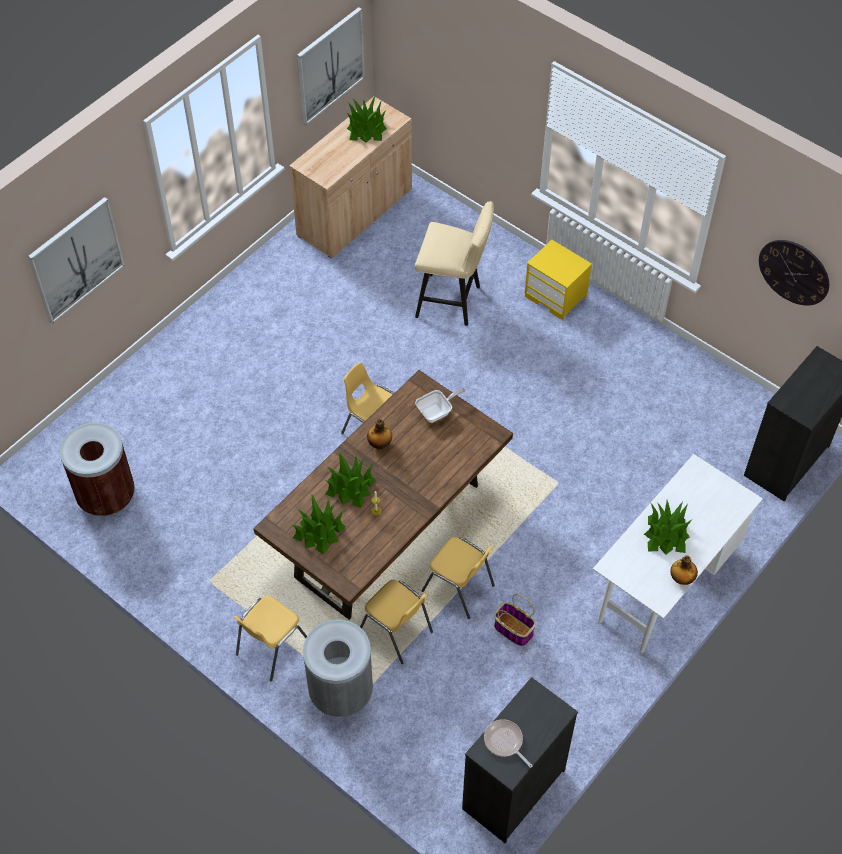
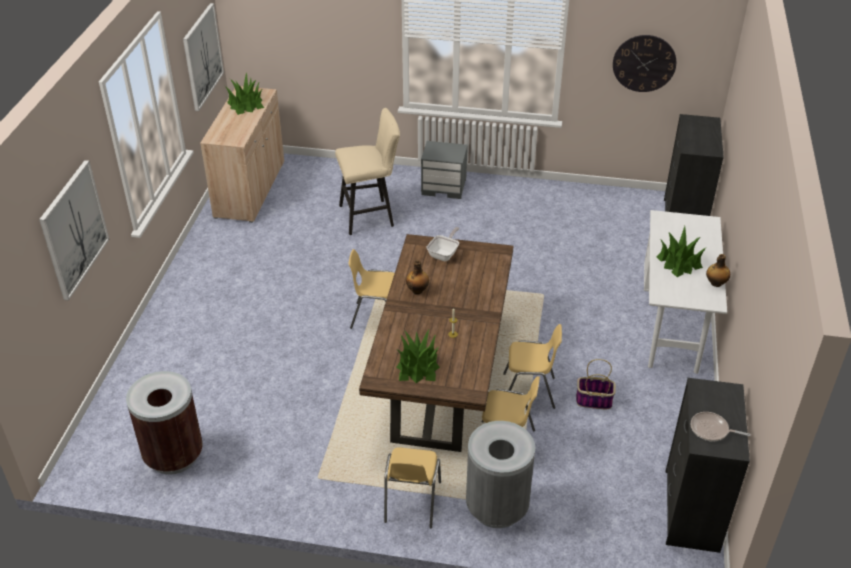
camera: 30 degrees left, 15 degrees down
(350, 487) = (417, 327): potted plant -> none
(556, 296) = (444, 187): yellow nightstand -> grey nightstand

